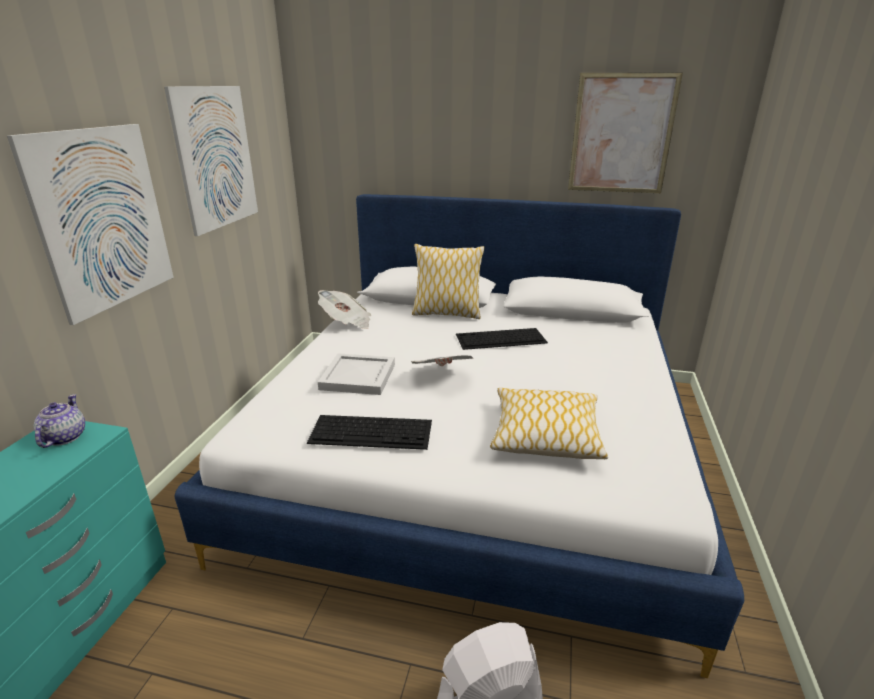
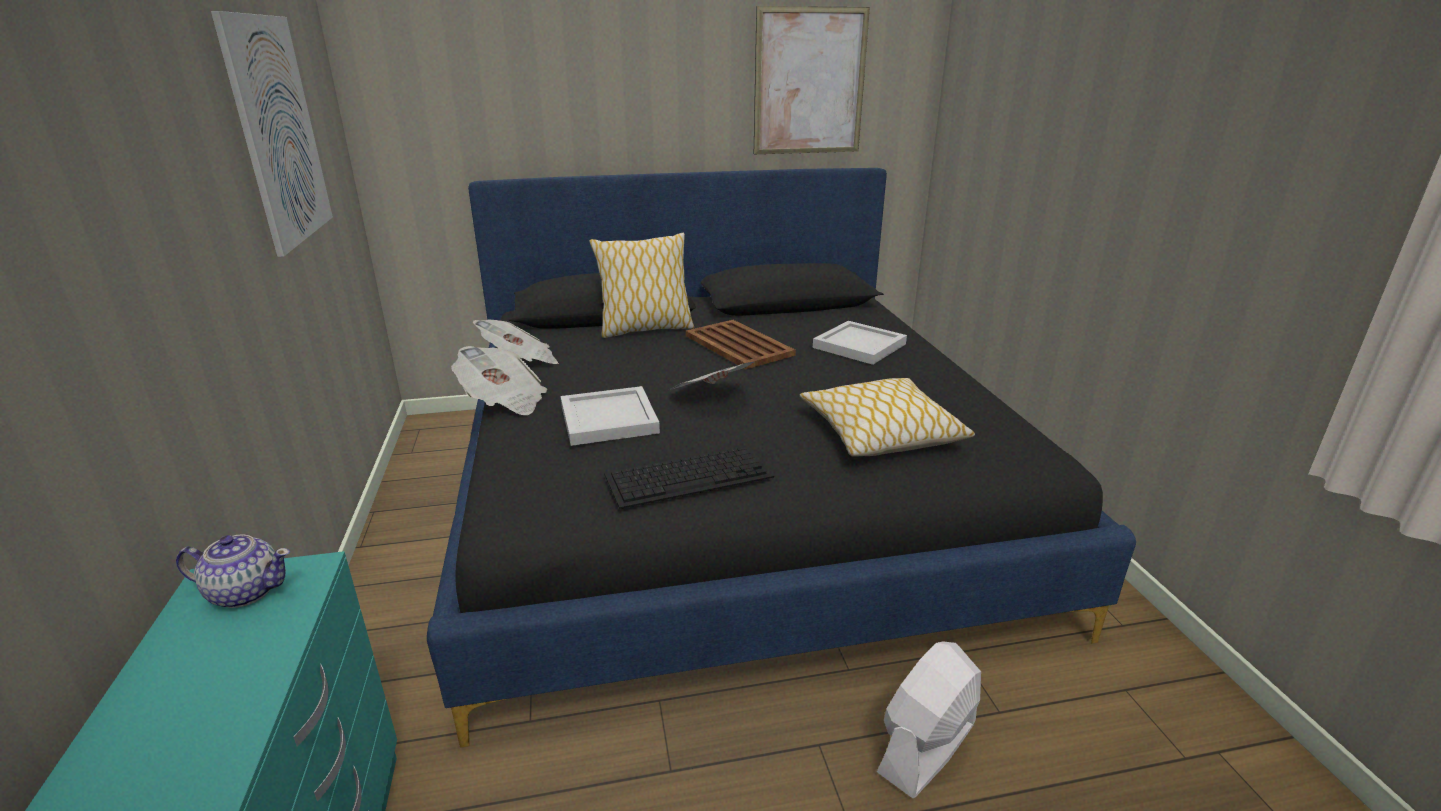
camera: 25 degrees left, 0 degrees up
(64, 438) = (245, 591): teapot -> teapot turned 120 degrees clockwise
(103, 219) = (183, 231): picture -> none
(312, 349) = (504, 401): none -> newspaper
(476, 452) = (730, 498): white bed -> black bed
(500, 339) = (739, 345): keyboard -> brown tray
(595, 356) = (859, 345): none -> white tray

